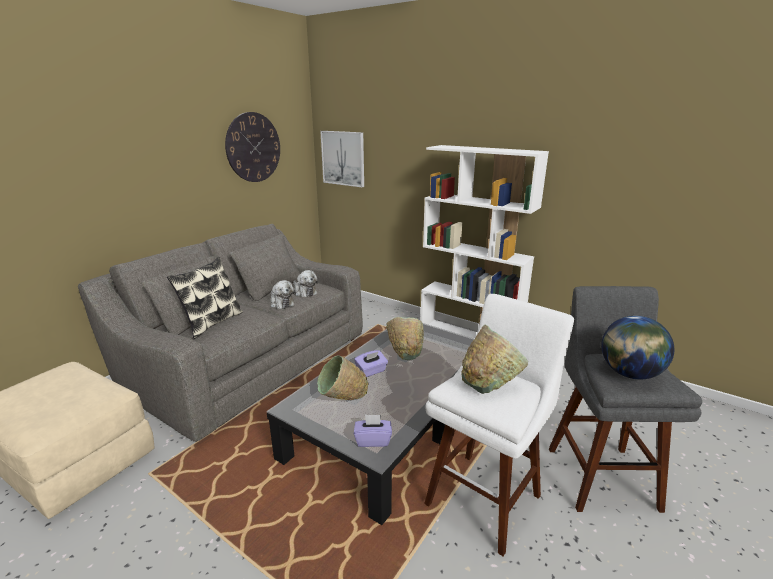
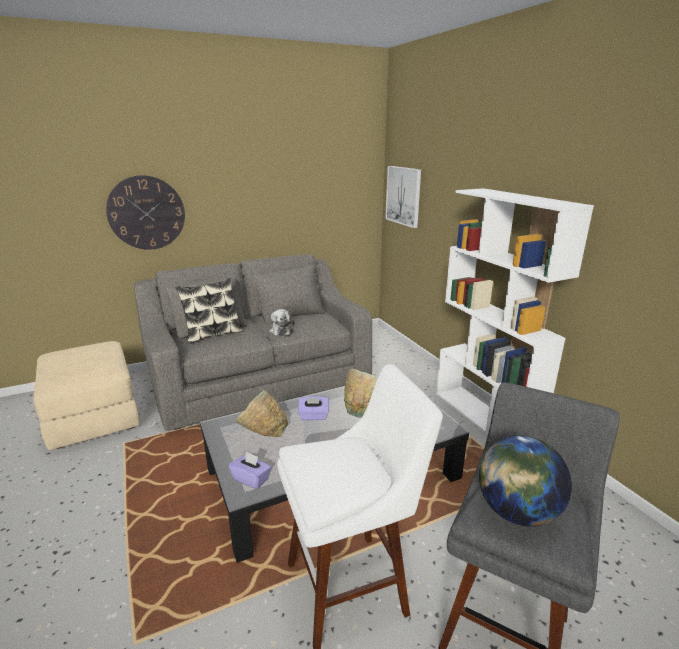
camera: 30 degrees right, 0 degrees up
(253, 147) = (311, 180): wall clock -> wall clock (146, 213)
(304, 292) = (311, 324): plush toy -> none
(489, 384) = (337, 461): green bowl -> none

